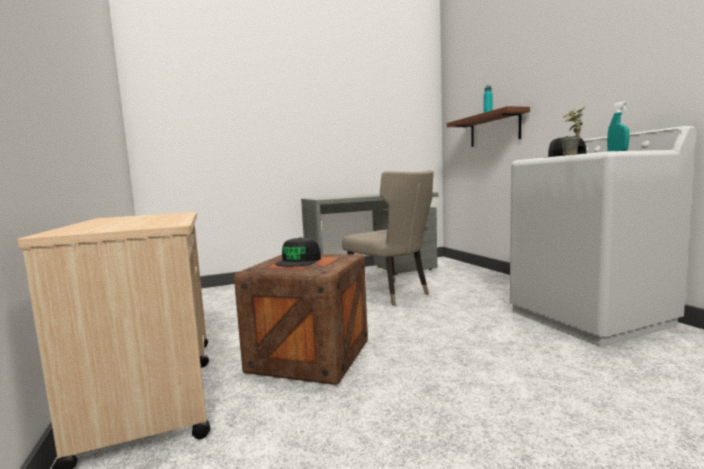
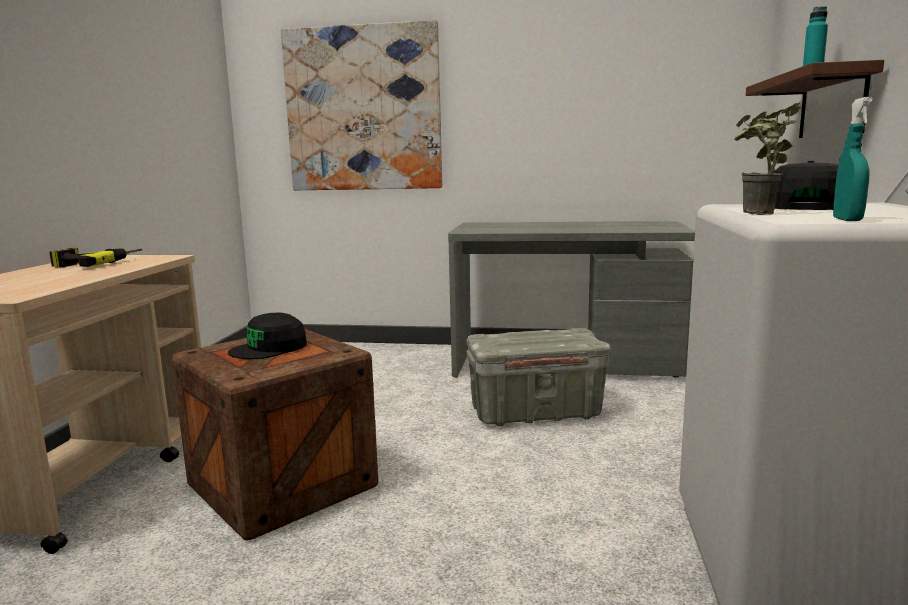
camera: 30 degrees right, 5 degrees up
(133, 217) = (98, 262): none -> power drill
(230, 128) = (363, 109): none -> picture
(392, 294) = (535, 413): beige chair -> grey storage box

